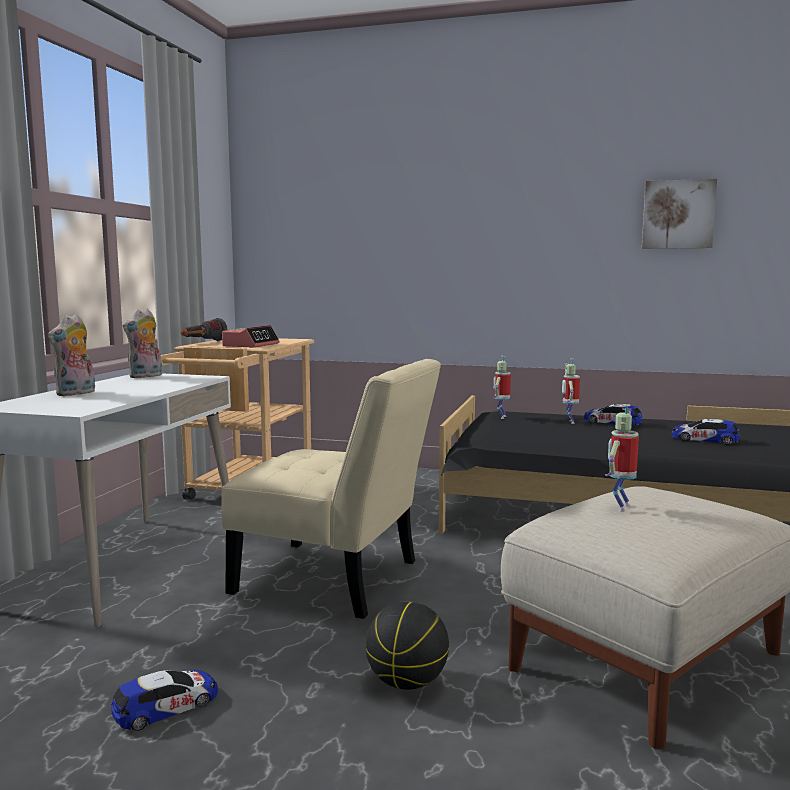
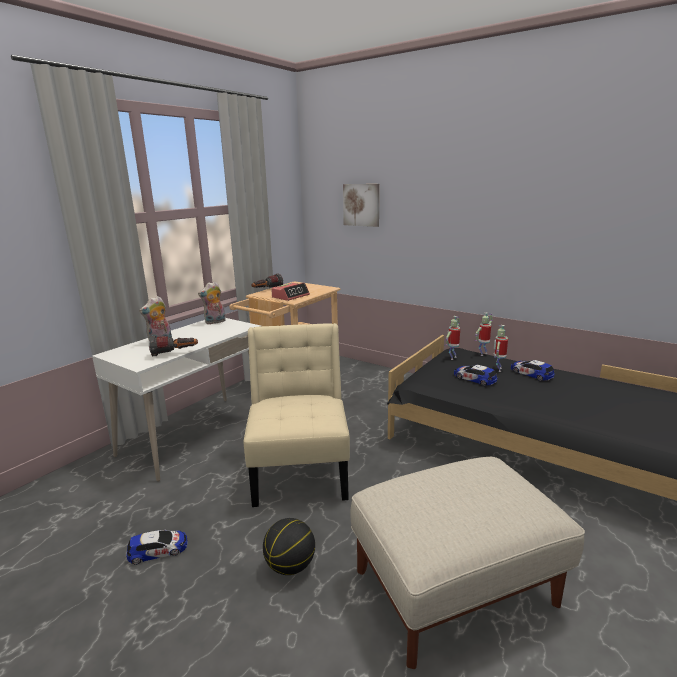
camera: 20 degrees right, 10 degrees up
(122, 400) = (175, 353): none -> flashlight
(336, 580) = (300, 469): beige chair -> beige chair turned 135 degrees counterclockwise
(620, 507) = (443, 485): toy robot -> toy robot (482, 354)
(678, 214) = (618, 207): picture -> picture (361, 205)
(704, 439) = (589, 405): toy car -> toy car (474, 378)

